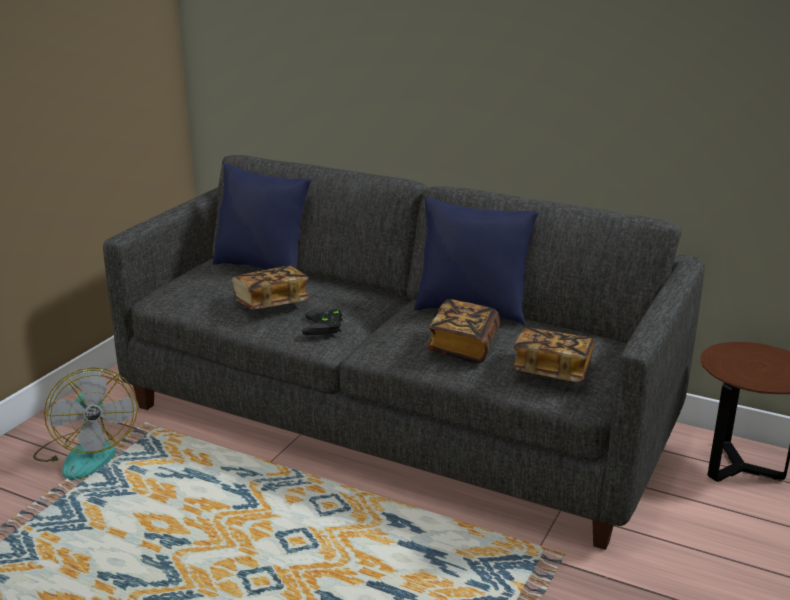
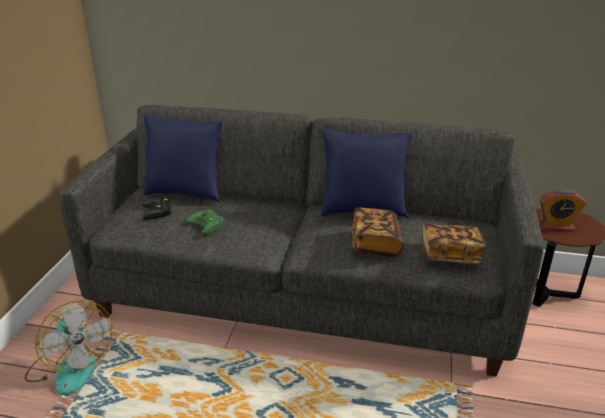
camera: 15 degrees left, 5 degrees up
(271, 303) = (208, 224): book -> green game controller
(324, 326) = (259, 239): black game controller -> black game controller (158, 211)
(743, 365) = (556, 226): none -> alarm clock

